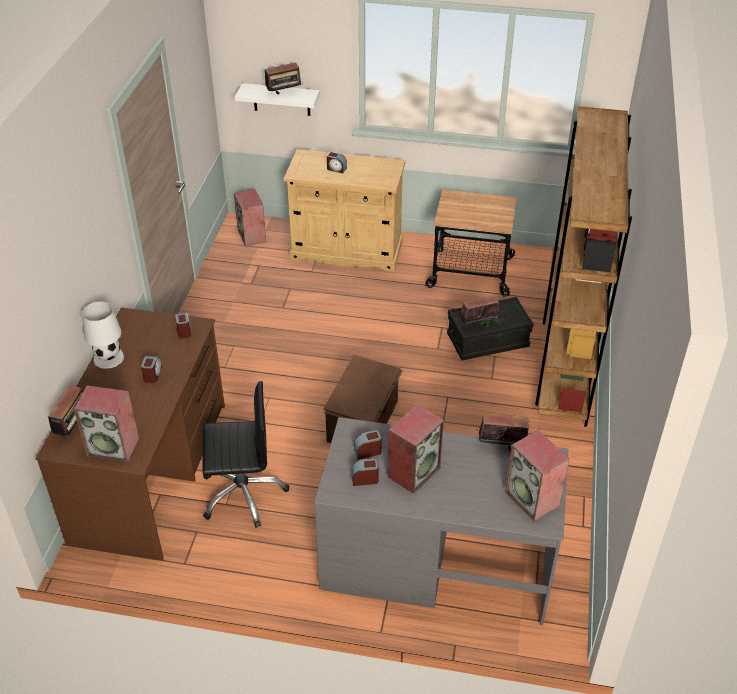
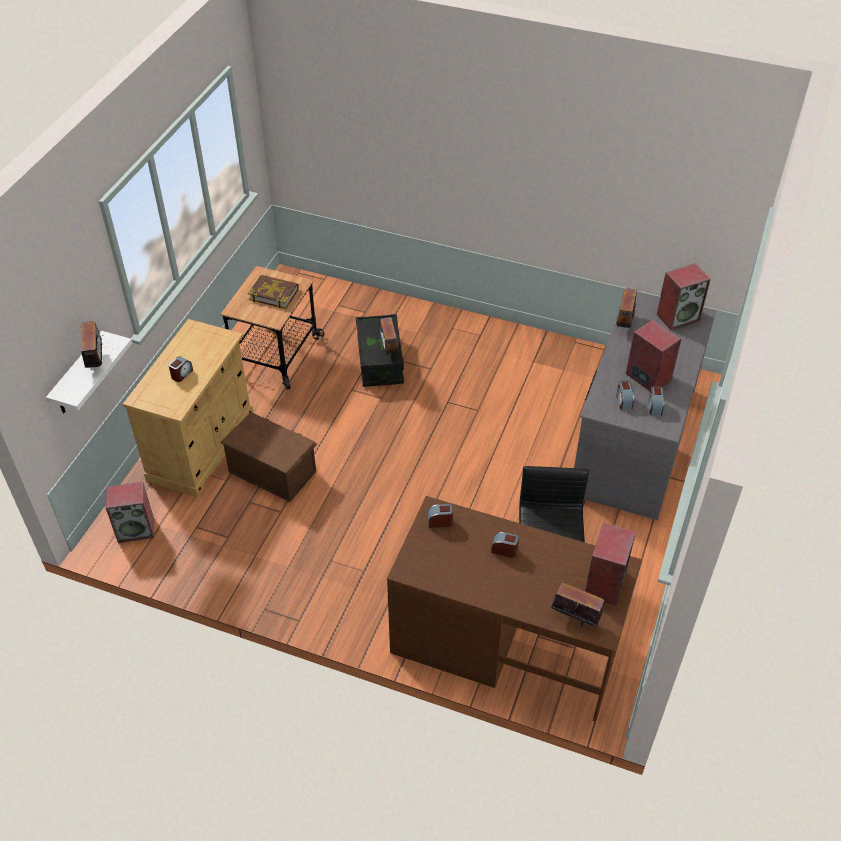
camera: 80 degrees left, 5 degrees up
(108, 358) = (472, 589): white table lamp -> none
(364, 421) = (467, 465): brown storage box -> brown storage box (272, 470)
(480, 213) = (274, 294): none -> book
(564, 365) = (425, 320): brown bookcase -> none

